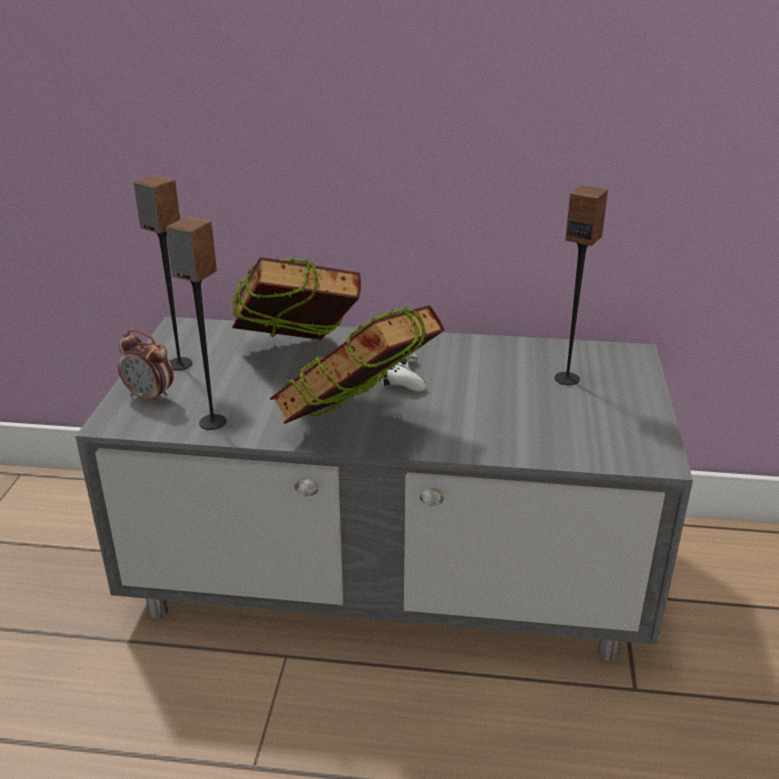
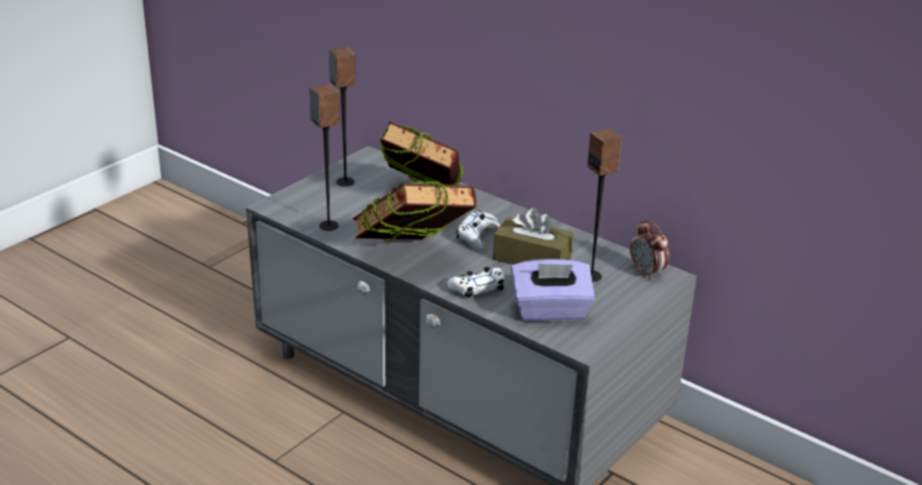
camera: 30 degrees right, 0 degrees up
(150, 397) = (307, 198): alarm clock -> alarm clock (646, 273)
(471, 435) = (477, 288): none -> white game controller
(487, 381) = (532, 259): none -> brown tissue box
(577, 432) = (550, 311): none -> purple tissue box

